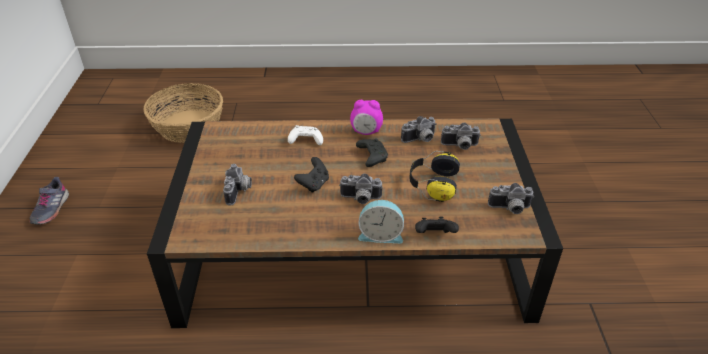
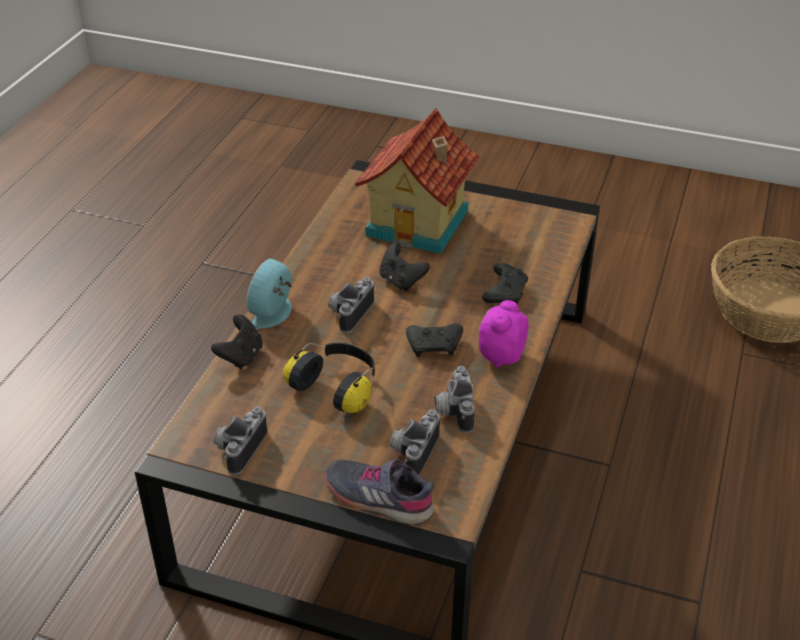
camera: 110 degrees right, 0 degrees up
(50, 209) = (596, 192): grey shoe -> grey shoe (379, 497)
(239, 191) = (420, 223): camera -> toy house
(305, 141) = (505, 292): white game controller -> black game controller

